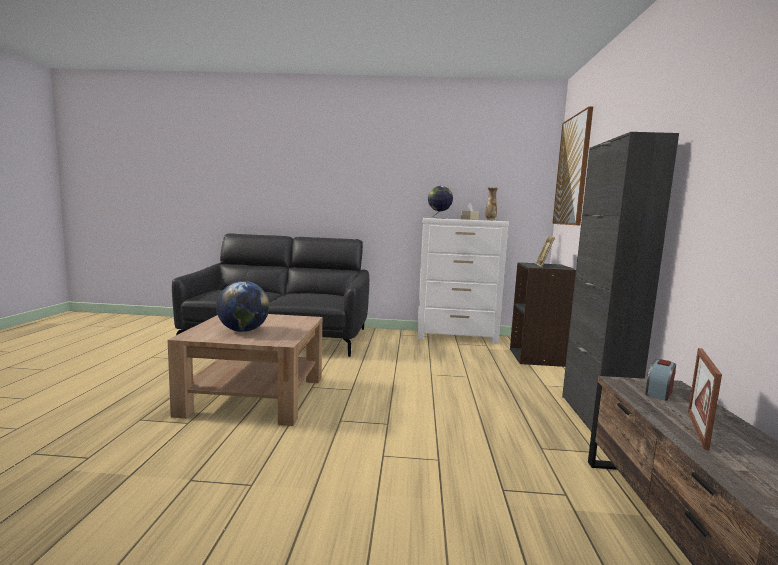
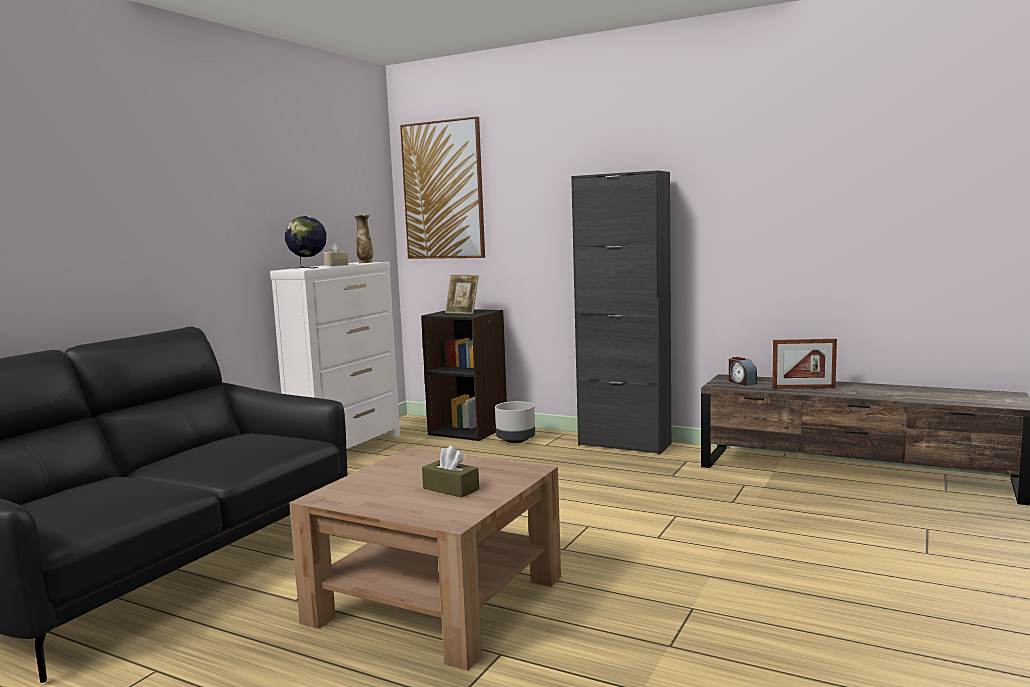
camera: 65 degrees left, 0 degrees up
(243, 331) = (451, 489): globe -> brown tissue box
(538, 374) = (516, 440): none -> grey planter
(697, 429) = (803, 388): picture frame -> picture frame turned 45 degrees counterclockwise

